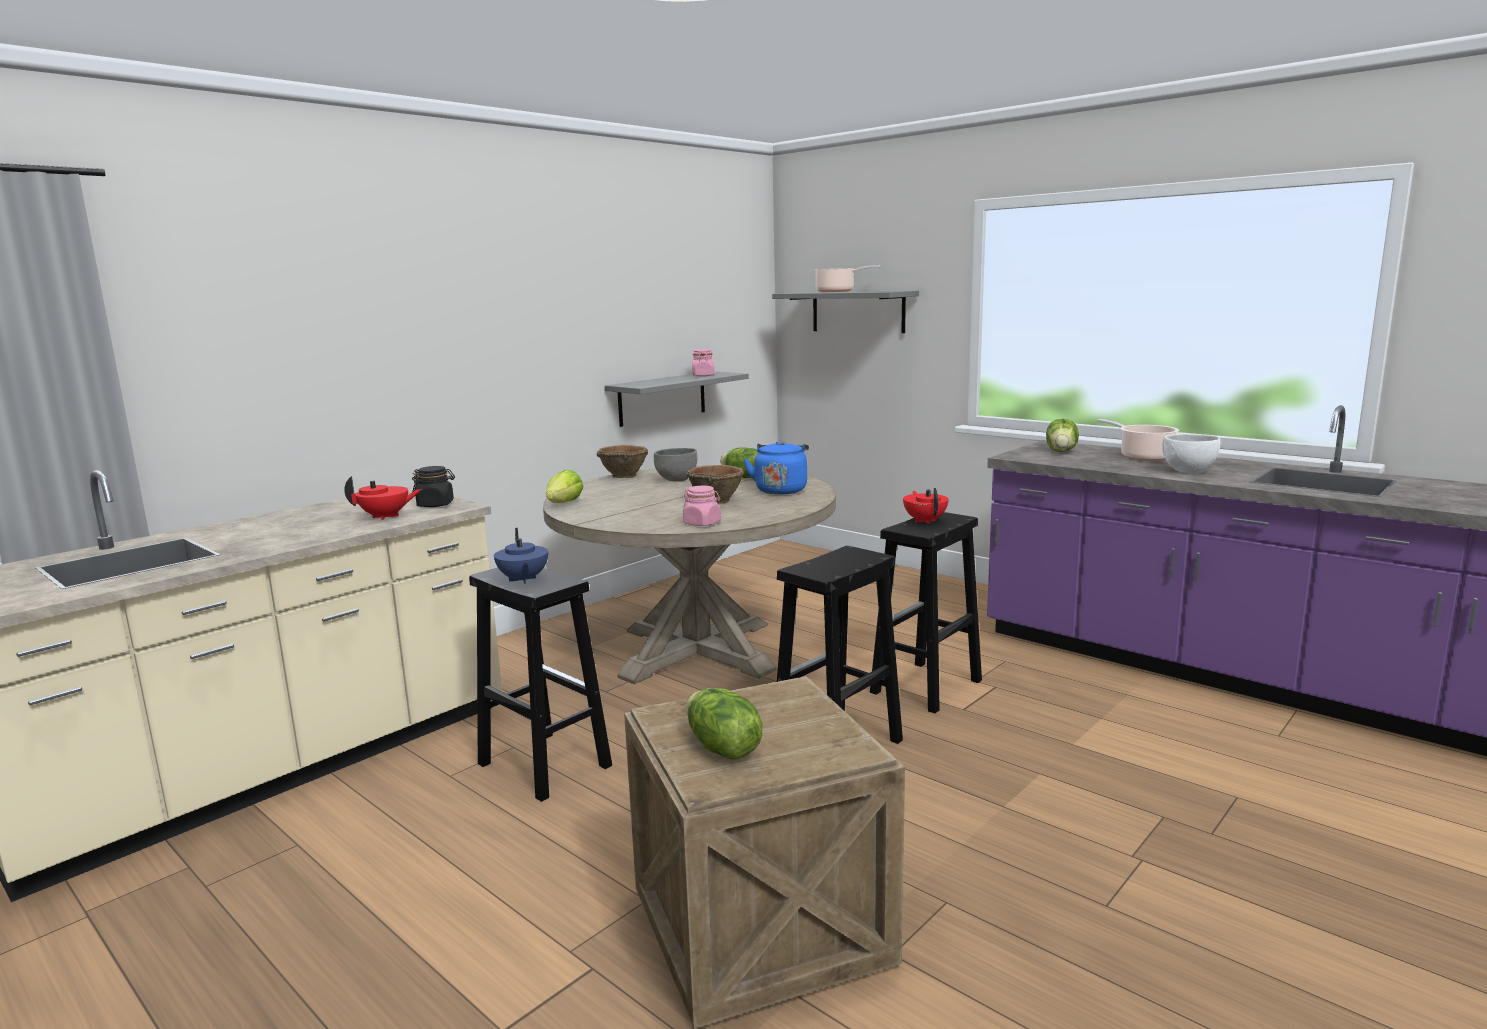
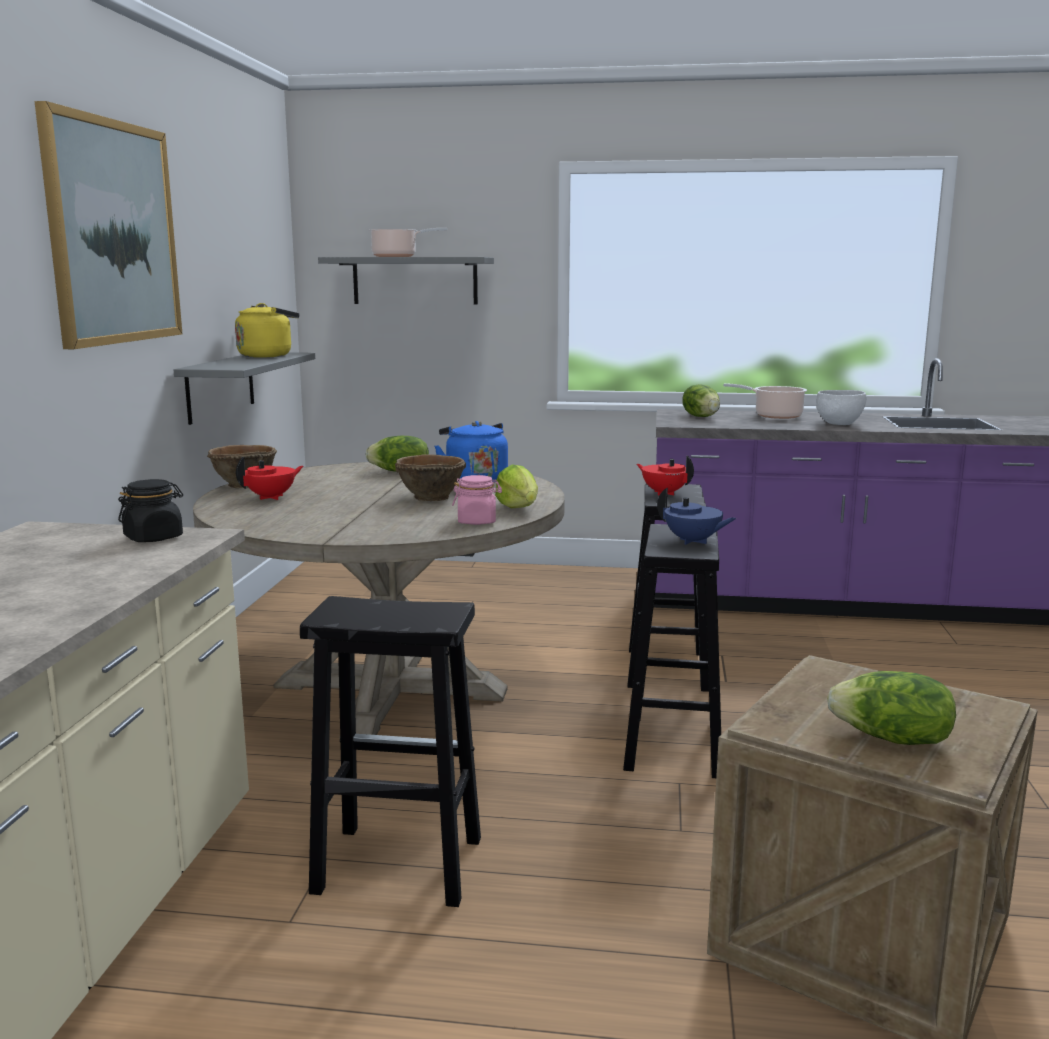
camera: 35 degrees left, 0 degrees up
(385, 517) = (117, 562): red teapot -> red teapot (271, 497)
(523, 580) = (387, 616): blue teapot -> blue teapot (693, 541)
(543, 289) = (113, 233): none -> picture
(564, 503) = (246, 523): lettuce -> lettuce (519, 508)
(676, 480) = (326, 482): grey bowl -> none
(703, 375) = (268, 356): pink jar -> yellow kettle

